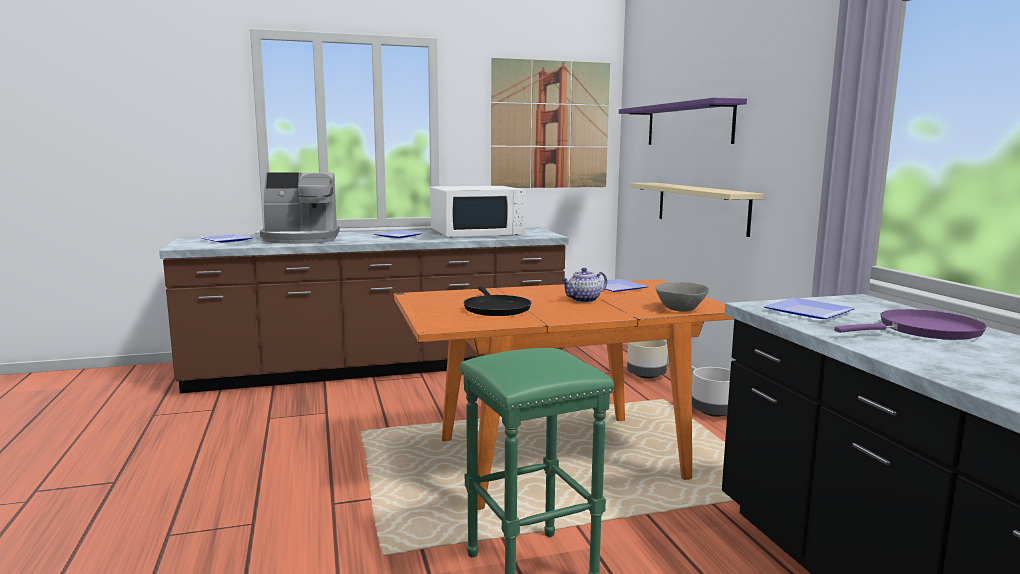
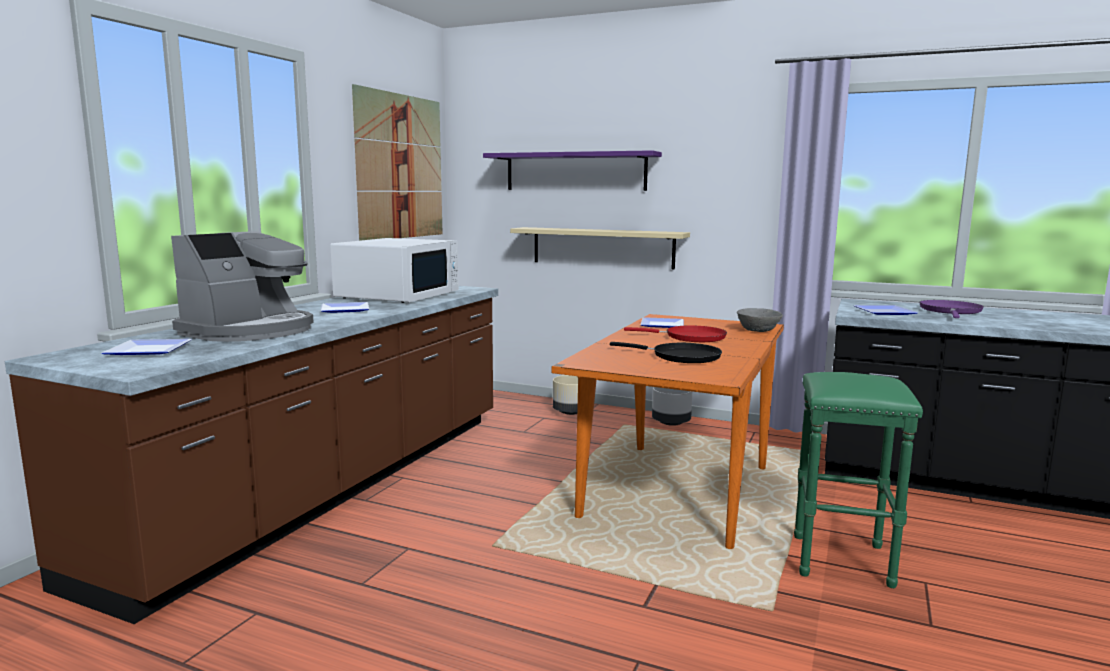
camera: 50 degrees left, 0 degrees up
(583, 300) = (690, 337): teapot -> red frying pan

